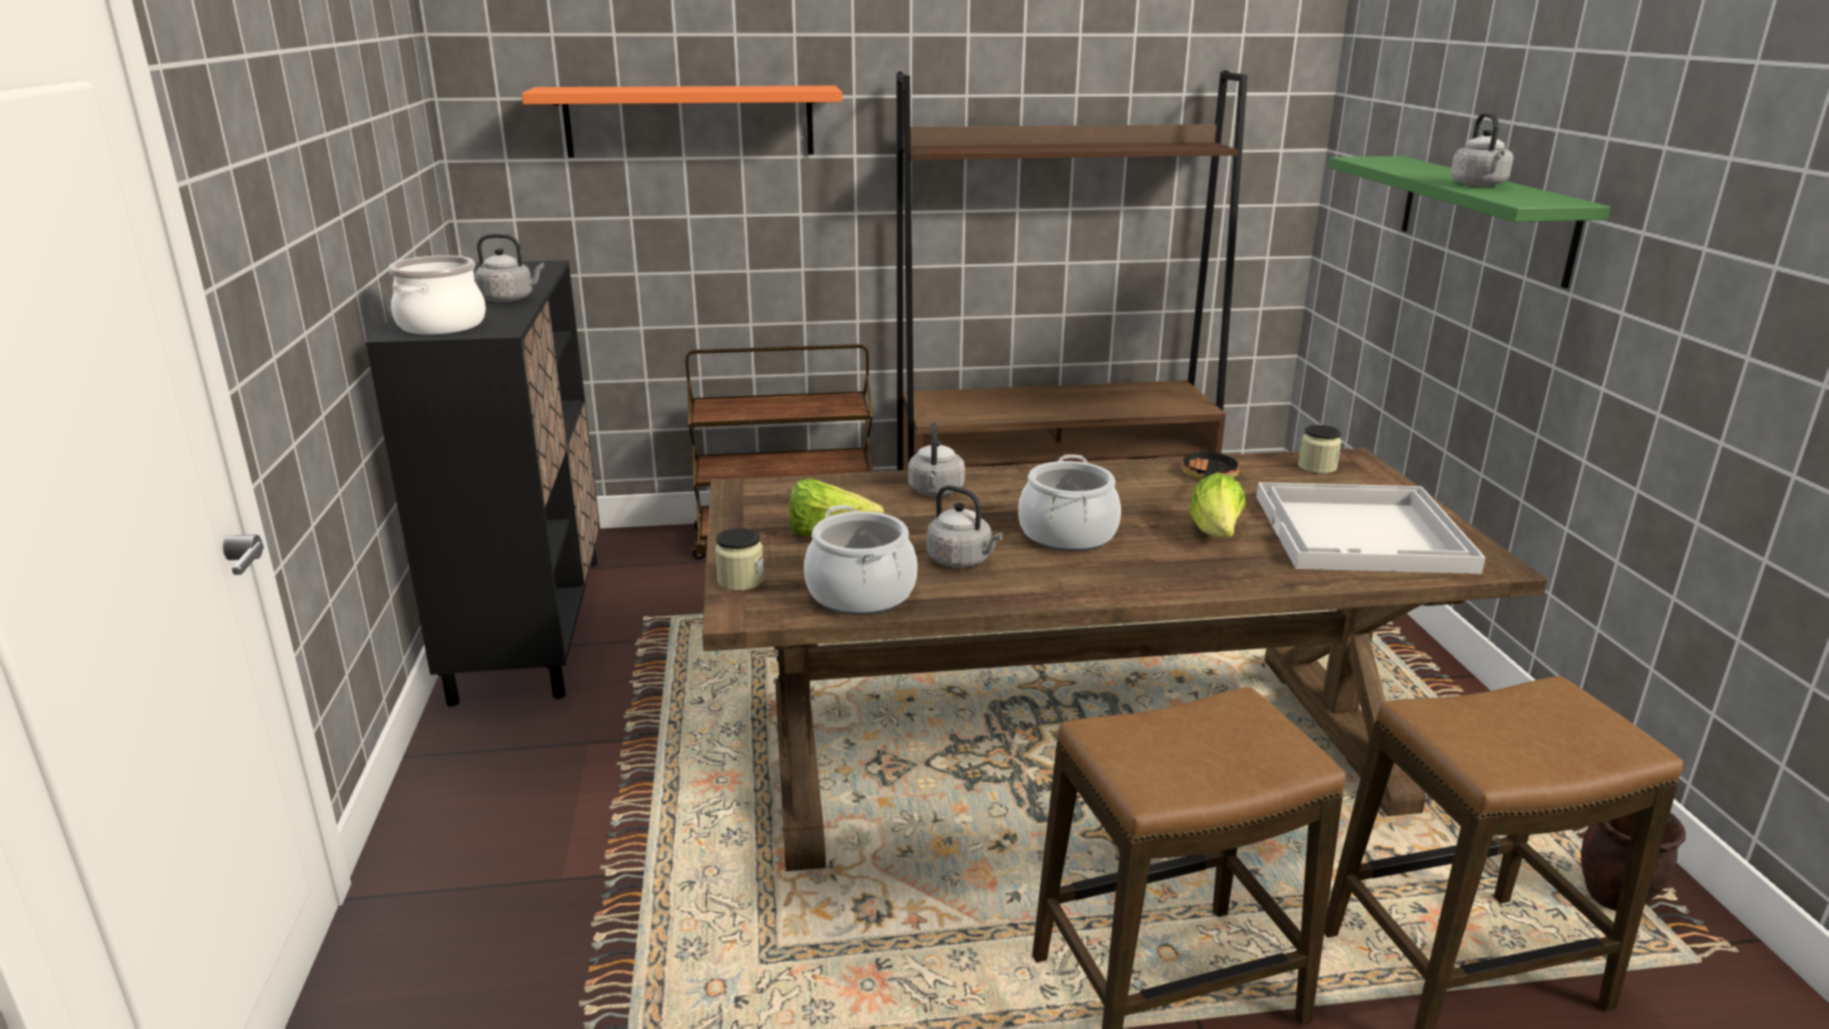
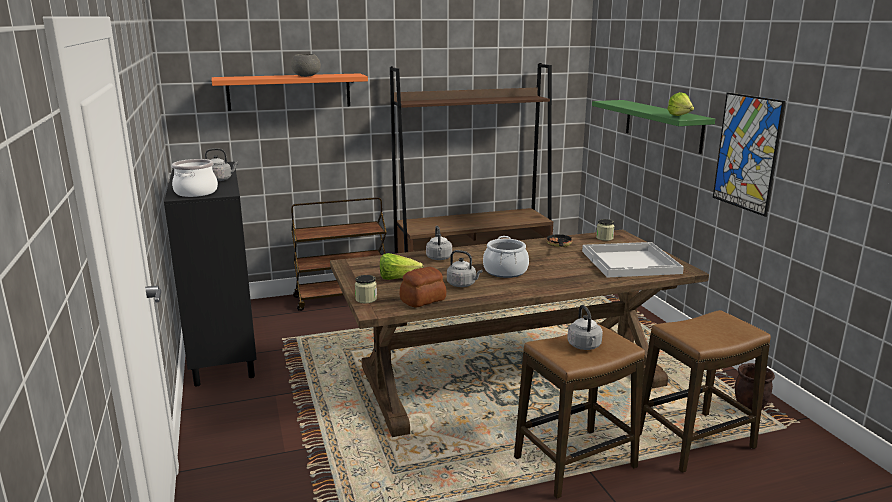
camera: 10 degrees left, 5 degrees down
(717, 88) = (306, 76): none -> grey bowl
(861, 594) = (423, 300): cooking pot -> bread
(1216, 534) = (569, 267): lettuce -> lettuce (681, 117)
(1479, 185) = (660, 111): grey kettle -> grey kettle (584, 346)
(1681, 293) = (747, 153): none -> picture

